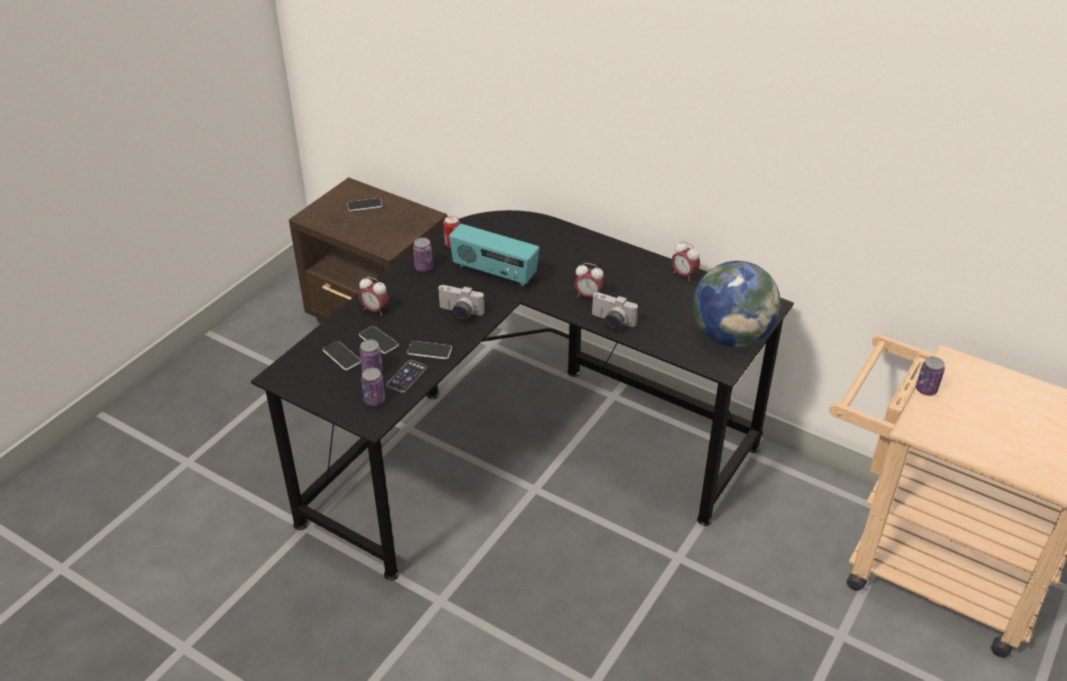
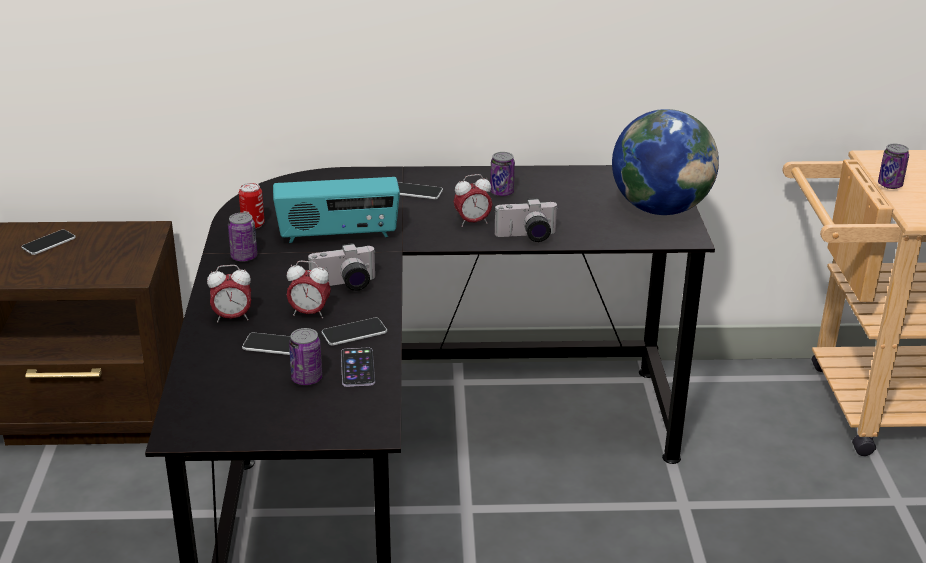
camera: 35 degrees left, 10 degrees down
(342, 356) = (246, 378): phone -> phone (416, 192)
(374, 400) = (346, 406): can -> can (501, 192)
(684, 275) = (547, 174): alarm clock -> alarm clock (309, 313)

